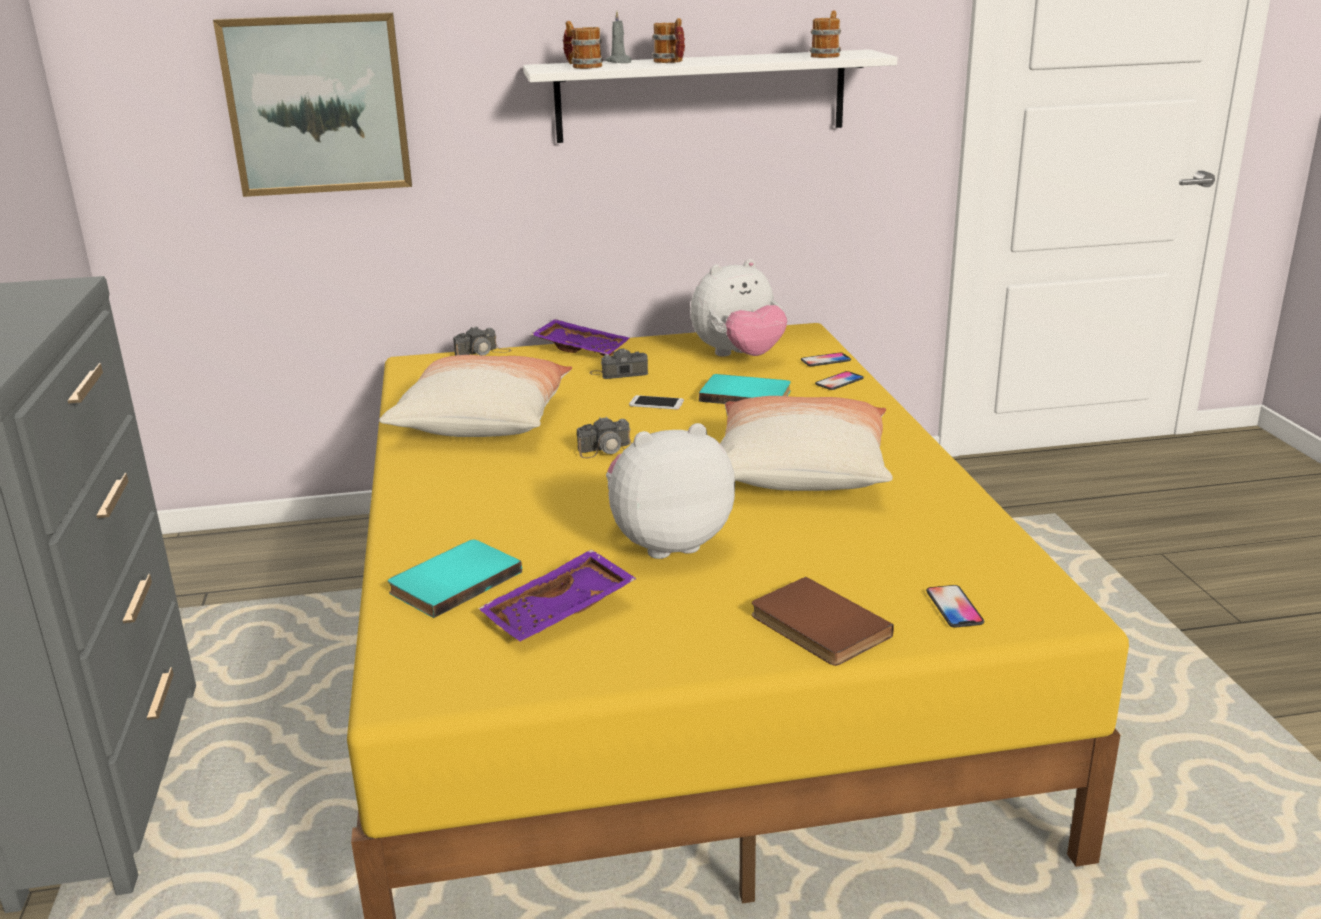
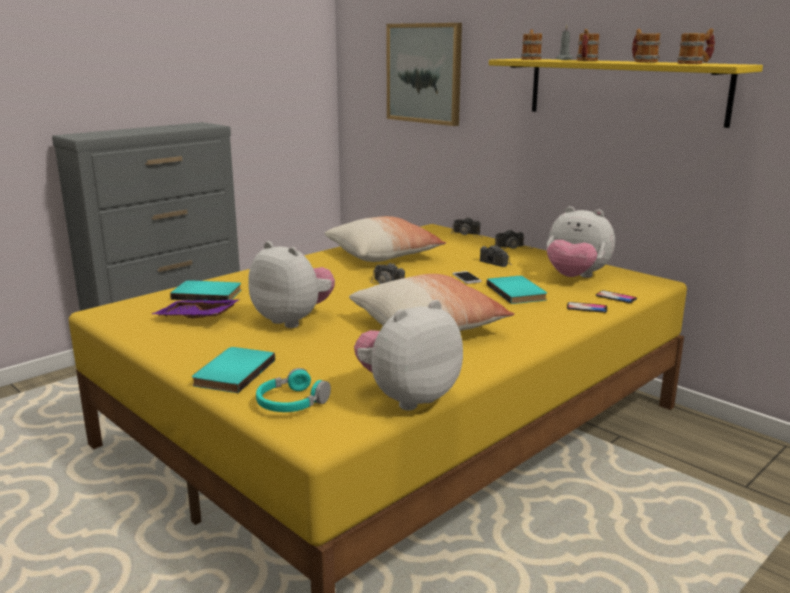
camera: 55 degrees right, 5 degrees down
(582, 348) = (513, 247): purple tray -> camera
(701, 96) = (624, 90): white shelf -> yellow shelf
(748, 57) = (643, 62): none -> mug
(816, 627) = (232, 372): brown book -> turquoise book
(954, 607) = (291, 403): phone -> turquoise headphones
(996, 537) = (407, 397): none -> plush toy

